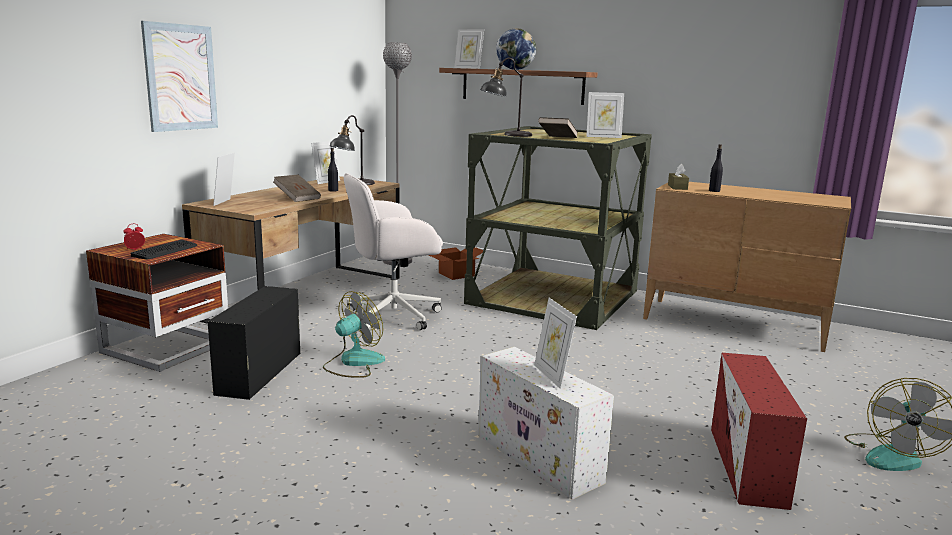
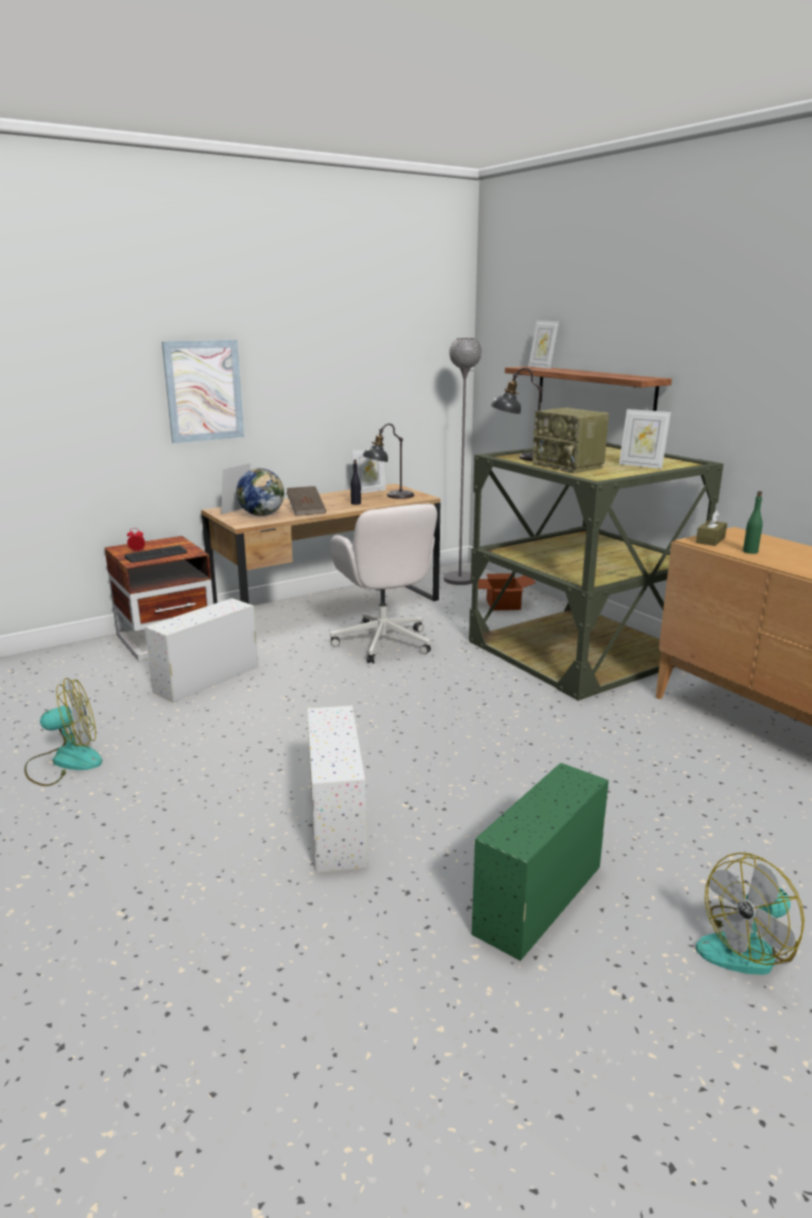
camera: 30 degrees right, 5 degrees up
(259, 373) = (205, 679): black storage box -> white storage box
(353, 363) = (290, 686): fan -> fan (64, 762)
(394, 316) = (382, 643): white office chair -> white office chair turned 120 degrees counterclockwise
(515, 69) = (580, 372): globe -> globe (262, 515)
(552, 375) = (338, 744): picture frame -> none
(557, 138) = (569, 466): brown book -> radio
(714, 191) = (750, 551): black bottle -> green bottle
(747, 467) = (537, 900): red storage box -> green storage box

